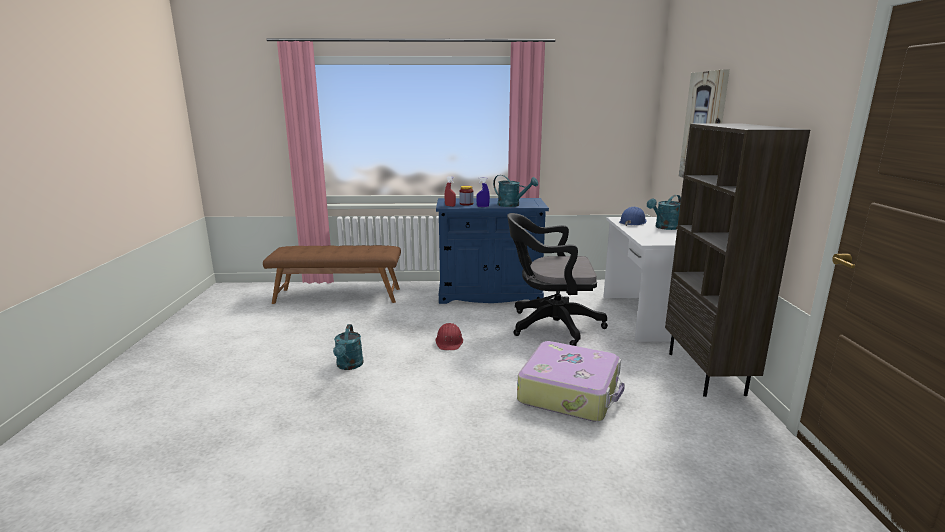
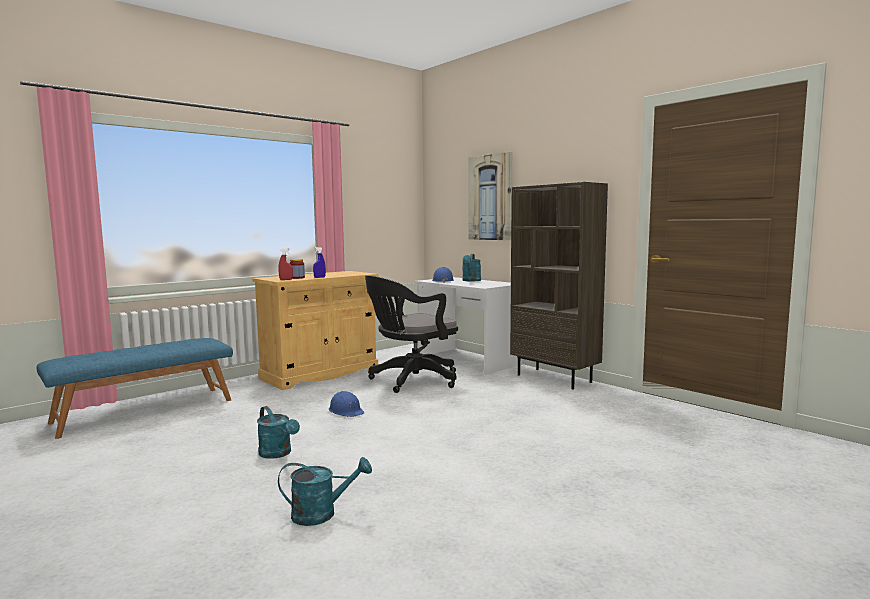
camera: 40 degrees left, 10 degrees down
(338, 295) = (145, 410): brown bench -> blue bench
(449, 342) = (346, 411): red hard hat -> blue hard hat
(489, 294) = (320, 374): blue cabinet -> beige cabinet
(512, 205) = (343, 275): turquoise watering can -> turquoise watering can (322, 514)
(570, 392) = (496, 411): suitcase -> none

